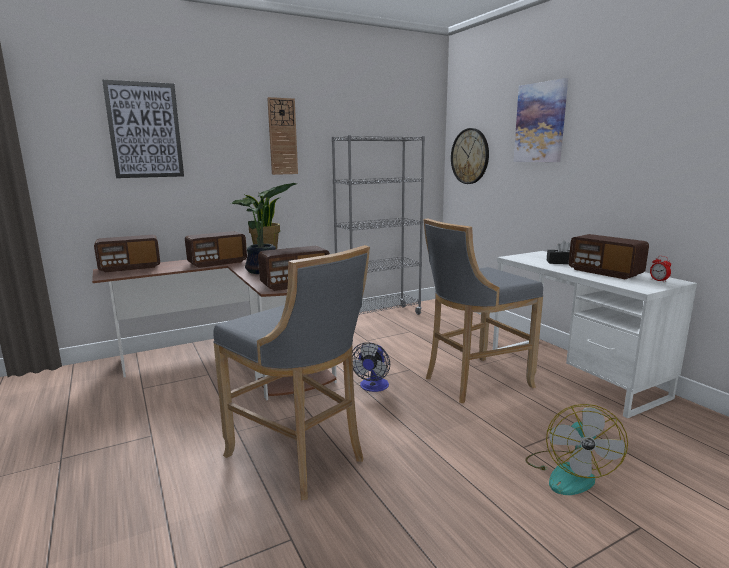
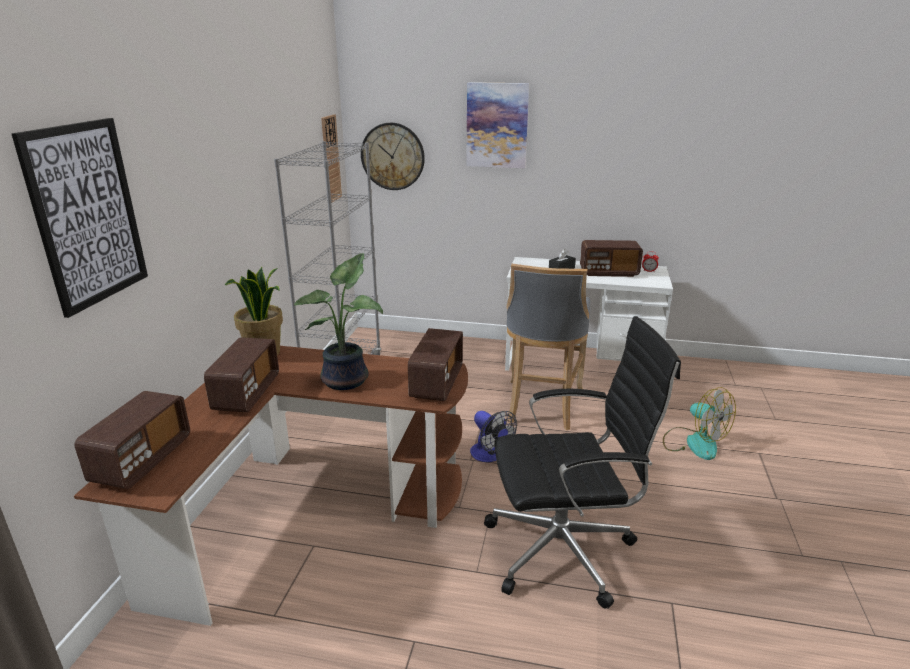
camera: 50 degrees left, 10 degrees up
(282, 136) = (230, 172): wall clock -> wall clock (330, 159)
(300, 457) = (564, 550): grey stool -> black office chair

